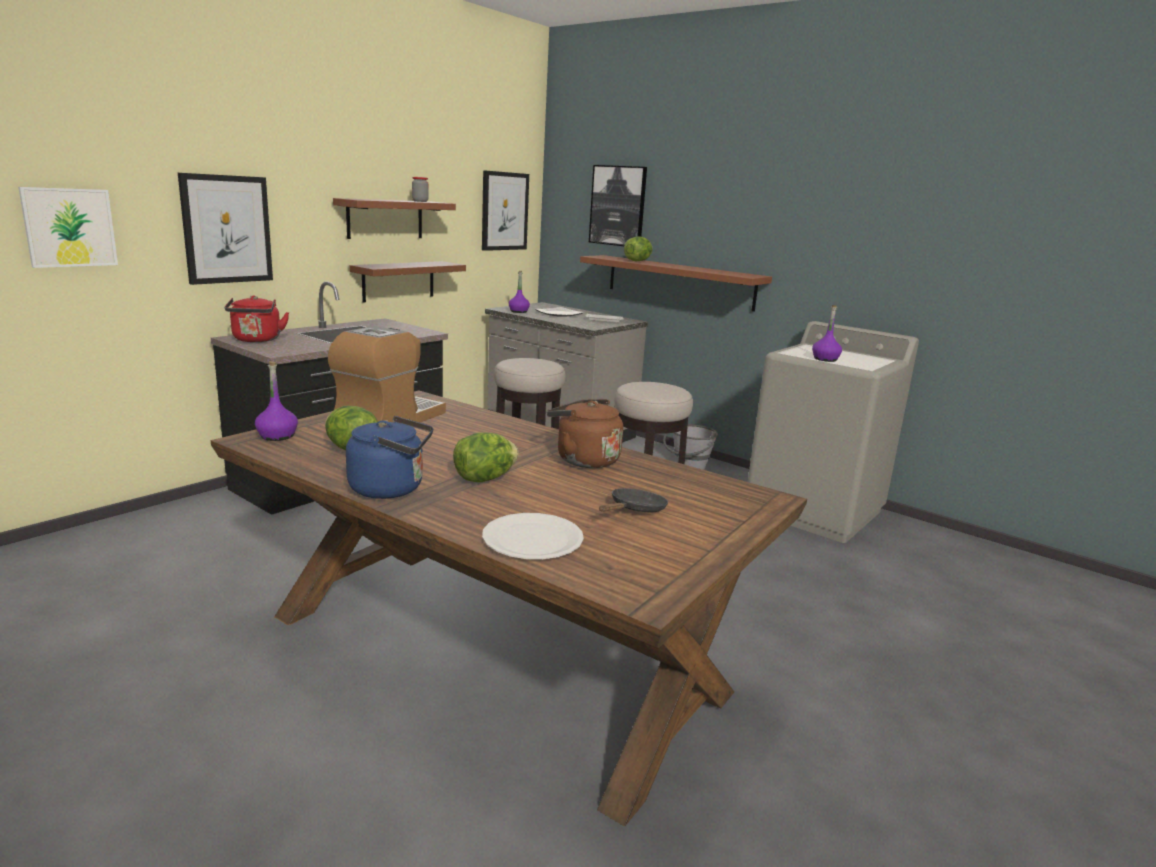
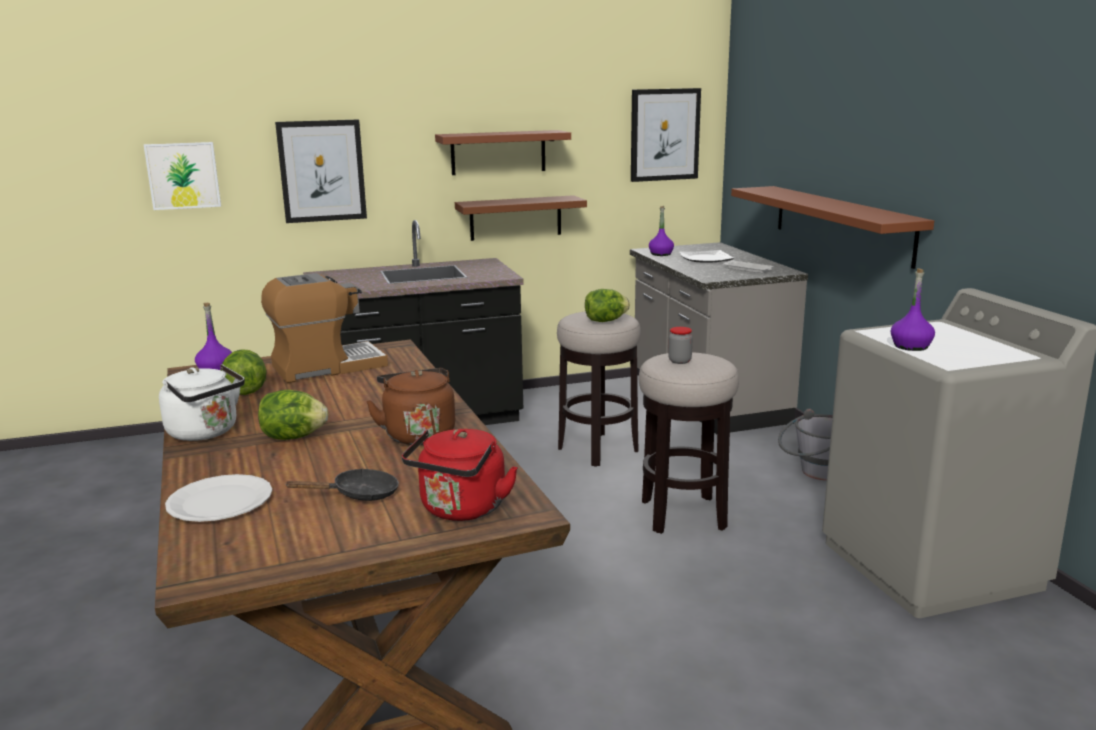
camera: 35 degrees right, 0 degrees up
(256, 340) = (332, 277): red kettle -> red kettle (461, 510)
(391, 489) = (206, 433): blue kettle -> white kettle
(420, 201) = (530, 132): jar -> jar (679, 361)
(618, 206) = (787, 123): picture -> none
(637, 261) = (790, 195): lettuce -> lettuce (605, 321)

